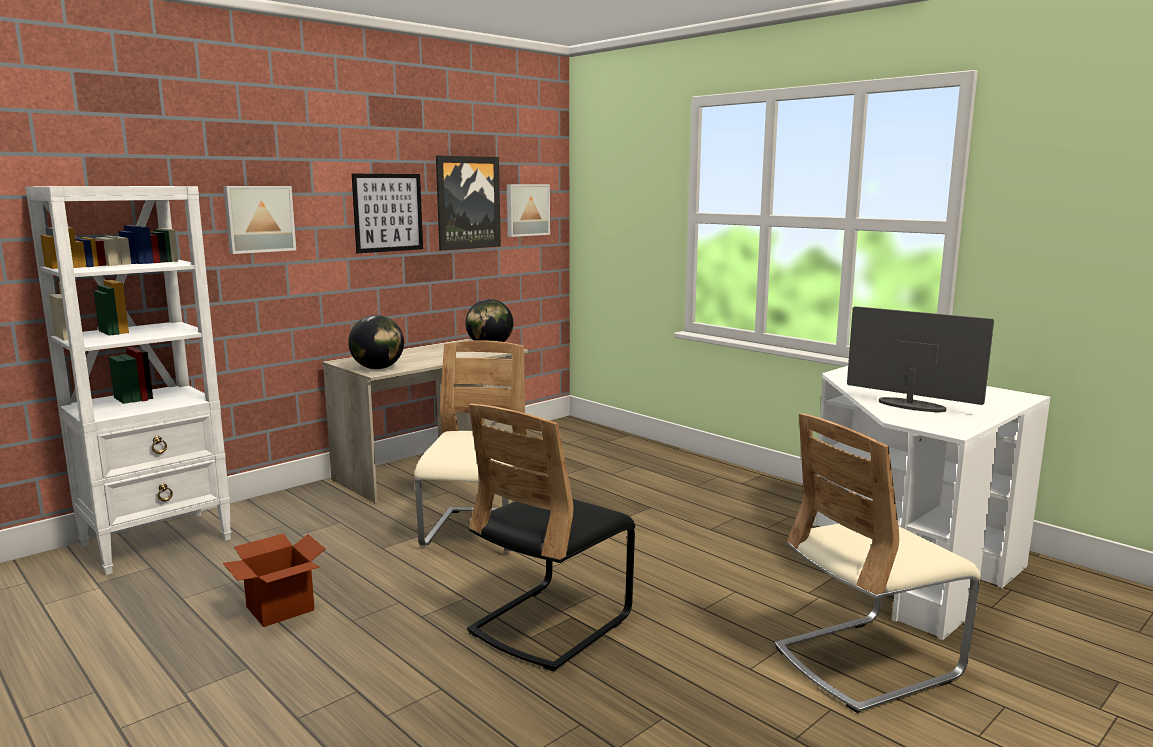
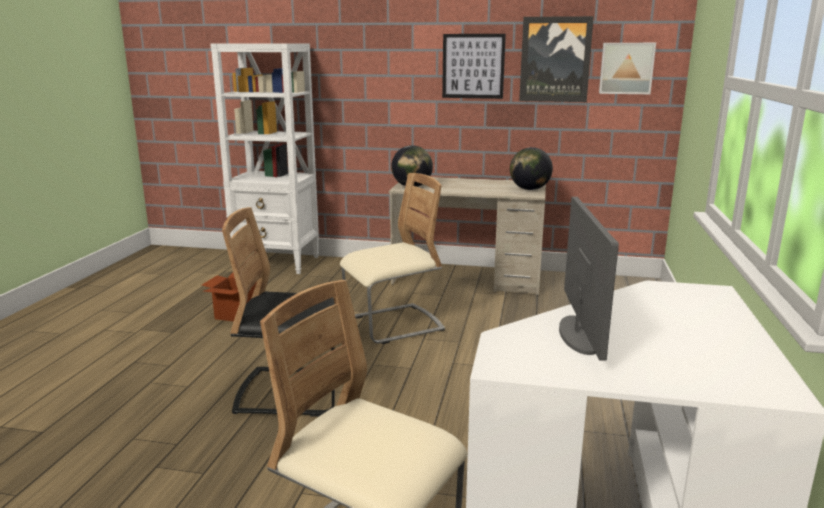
camera: 55 degrees right, 5 degrees up
(259, 219) = (370, 67): picture -> none

